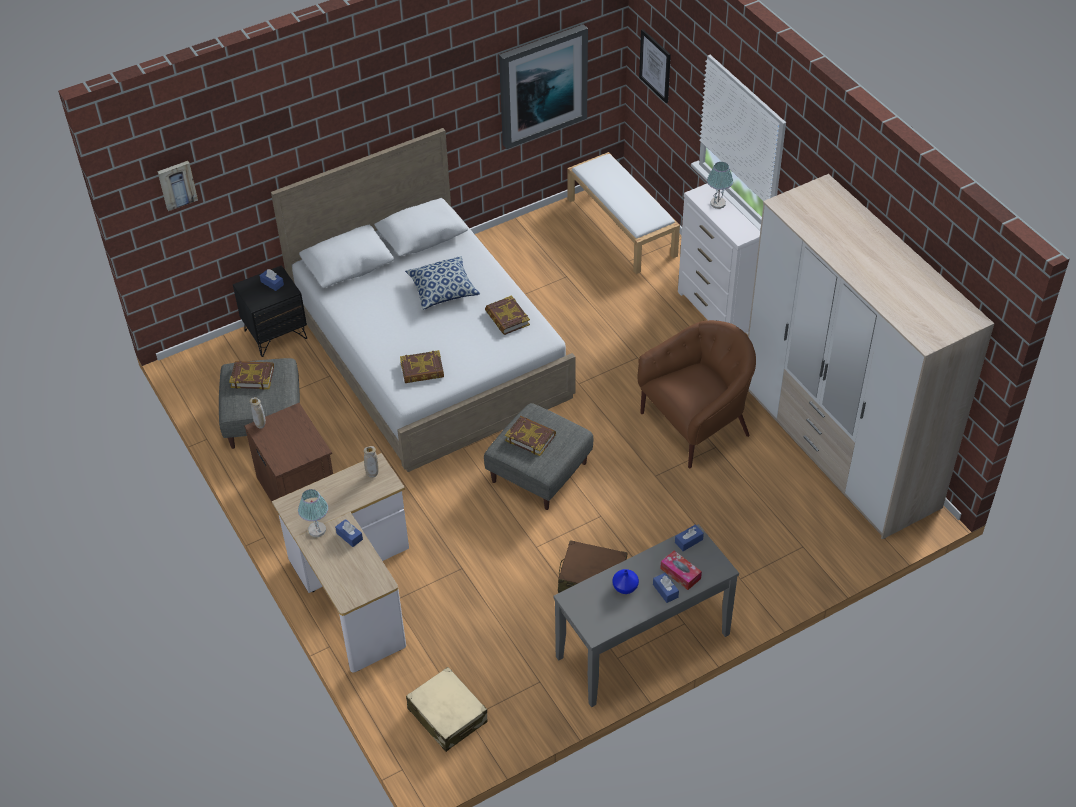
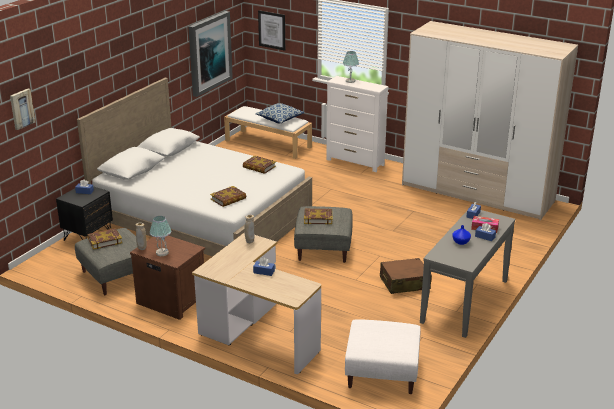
camera: 30 degrees left, 20 degrees down
(316, 530) = (238, 275): table lamp -> table lamp (162, 253)
(442, 290) = (206, 166): pillow -> pillow (280, 119)
(447, 715) = (382, 373): beige suitcase -> white ottoman
(696, 424) = (393, 205): brown armchair -> none

